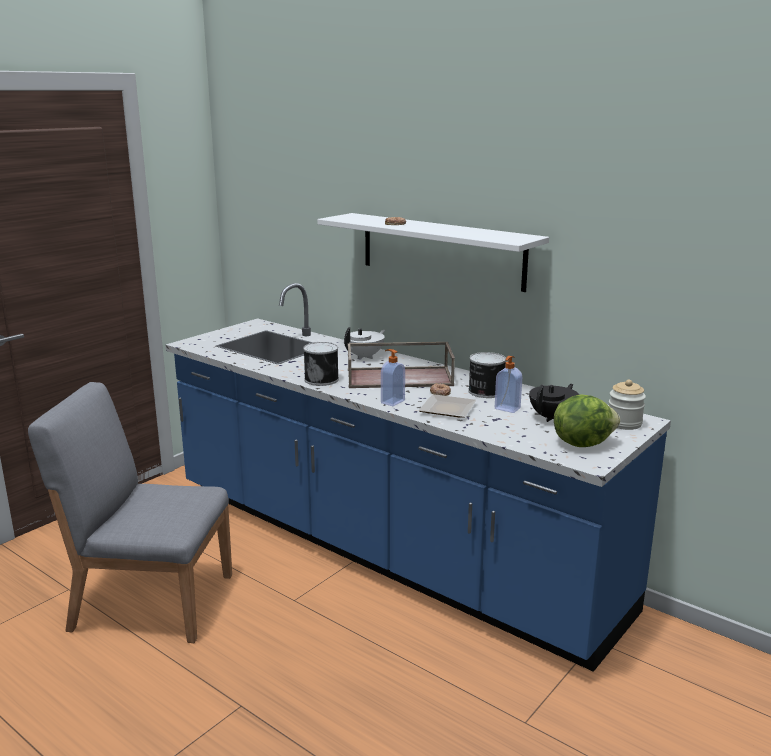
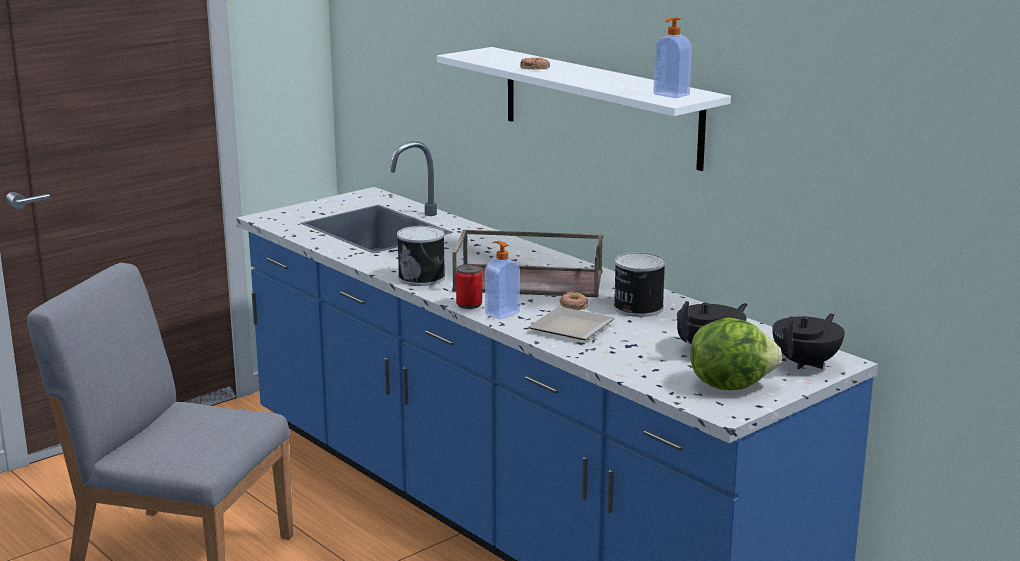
camera: 10 degrees right, 0 degrees up
(365, 356) = (496, 249): white teapot -> none
(365, 397) = (469, 304): none -> can
(507, 409) = (653, 333): soap dispenser -> soap dispenser (670, 95)
(624, 423) = (806, 363): jar -> black teapot

